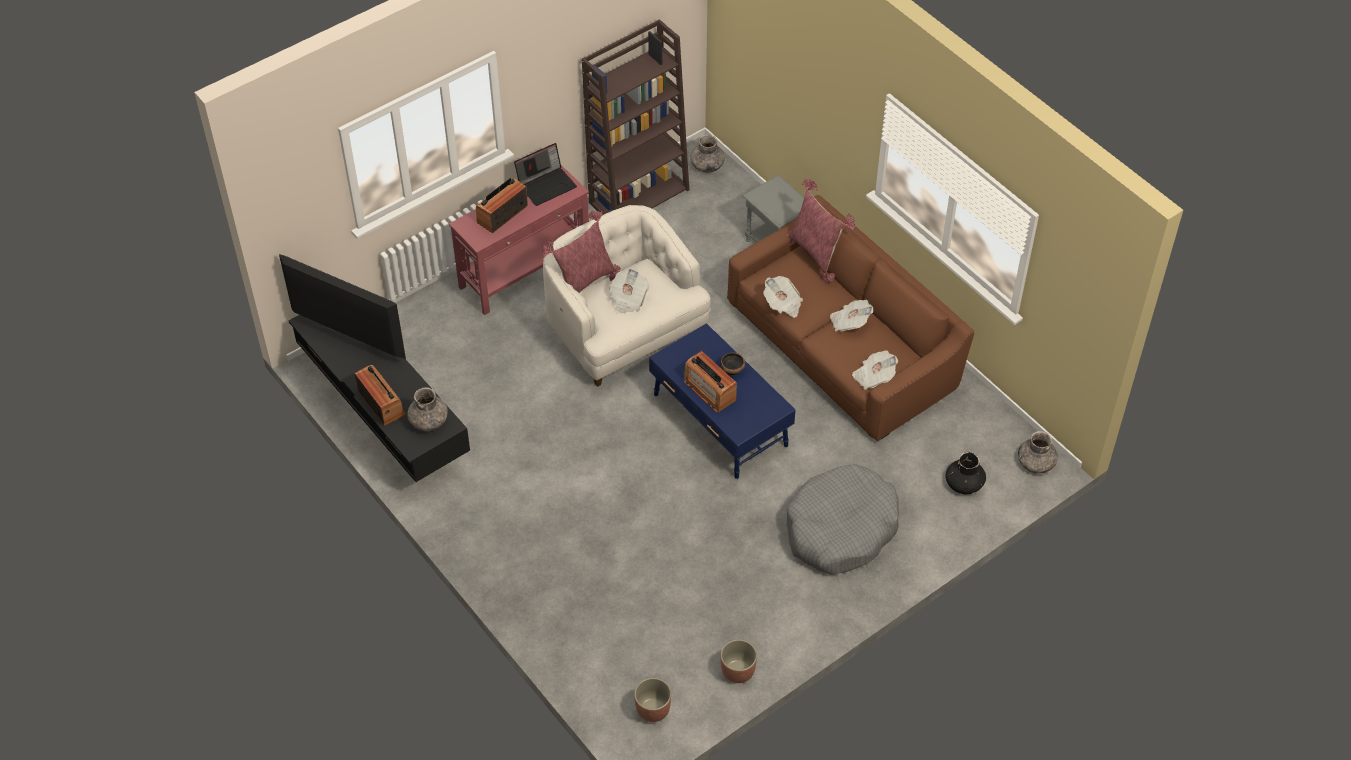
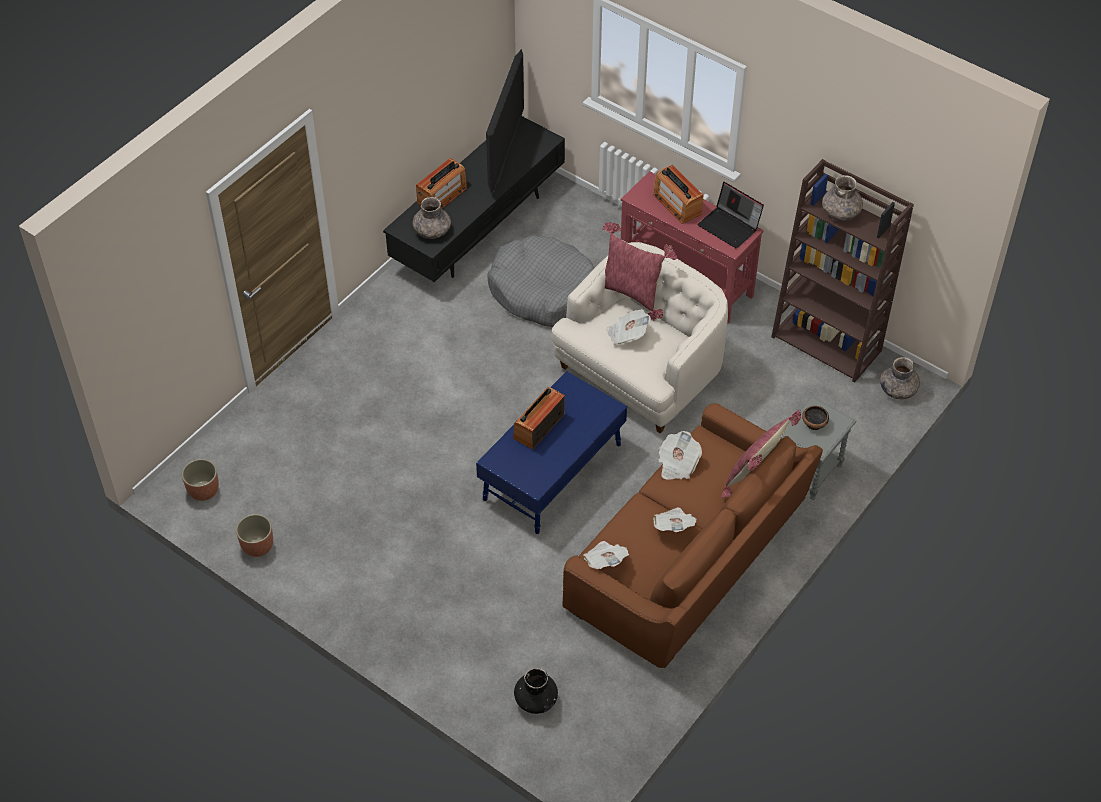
camera: 75 degrees right, 0 degrees up
(502, 214) = (677, 204): radio -> radio turned 150 degrees counterclockwise
(732, 369) = (573, 439): bowl -> bowl (814, 423)
(840, 529) = (445, 598): grey dog bed -> grey dog bed (544, 292)
(1036, 463) = (586, 766): grey vase -> grey vase (841, 212)

